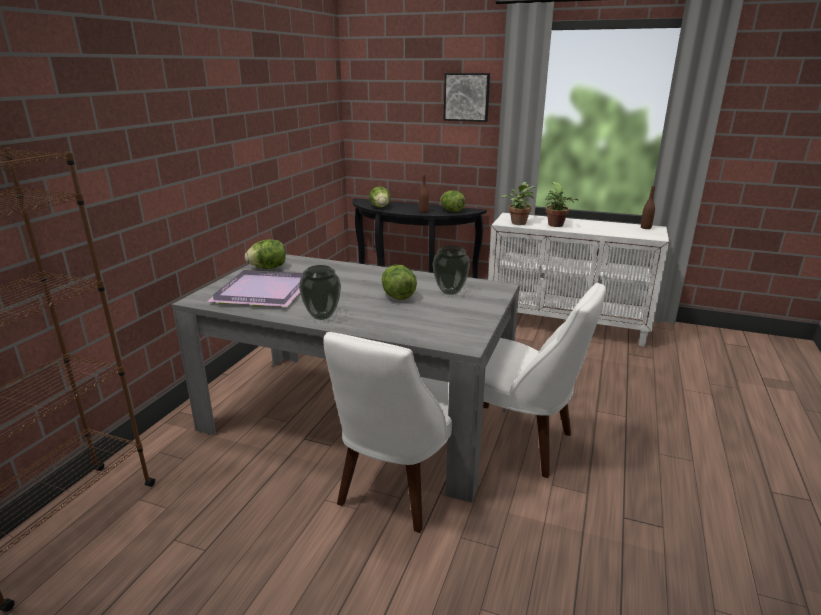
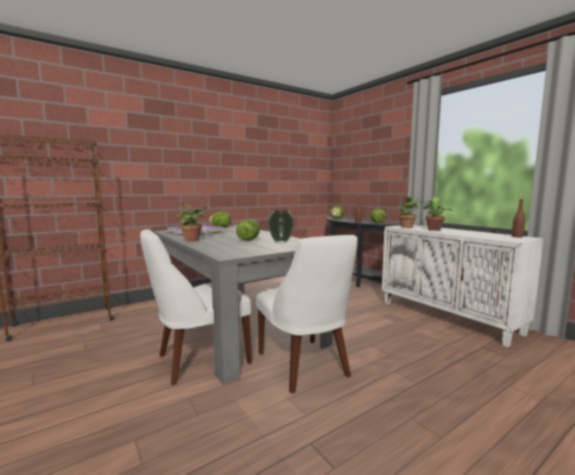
camera: 35 degrees right, 15 degrees down
(322, 316) = (194, 240): vase -> potted plant
(466, 97) = (394, 147): picture -> none

